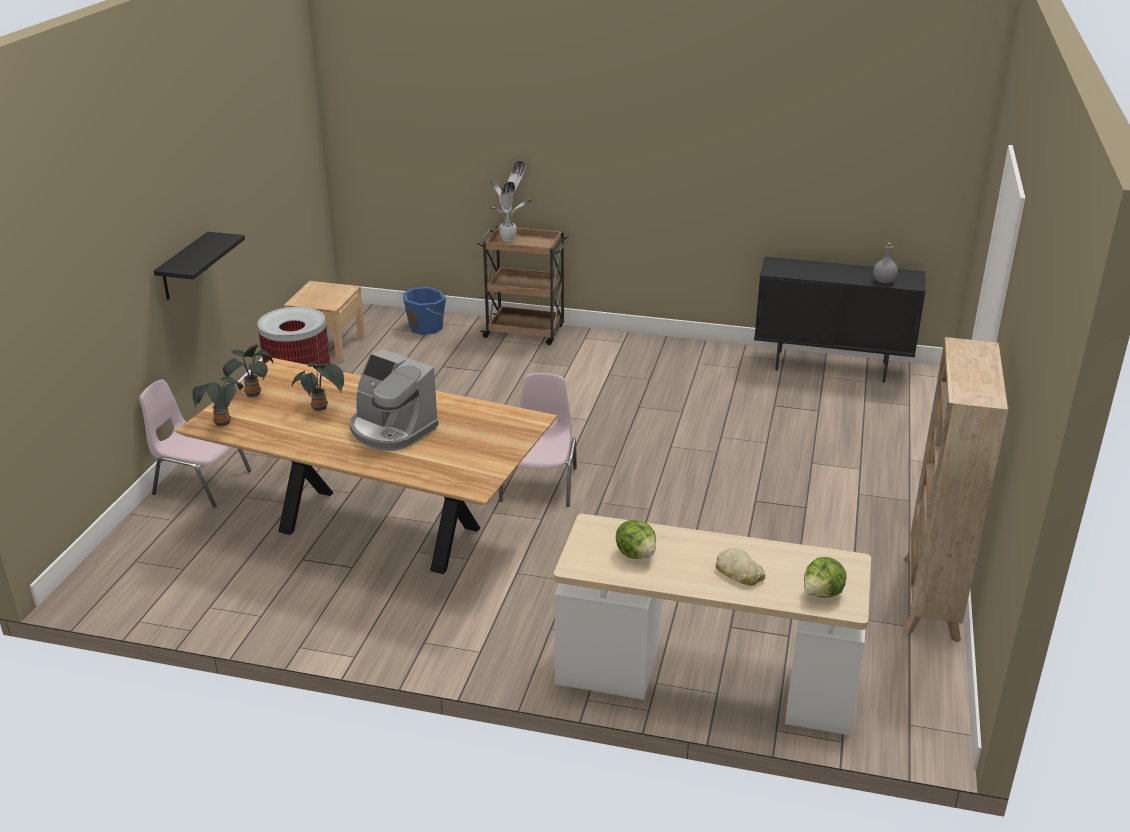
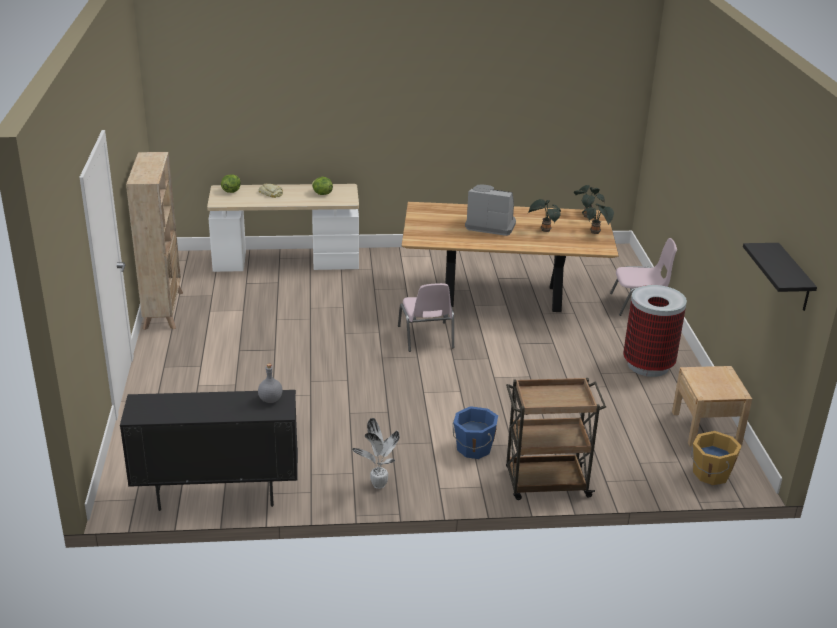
camera: 160 degrees right, 0 degrees up
(184, 267) = (705, 217): black shelf -> black shelf (794, 278)
(375, 317) = (710, 474): none -> orange bucket
(426, 327) = (646, 470): blue bucket -> blue bucket (473, 448)
(509, 239) = (574, 400): potted plant -> potted plant (378, 485)
(883, 281) = (168, 400): grey bottle -> grey bottle (271, 400)

